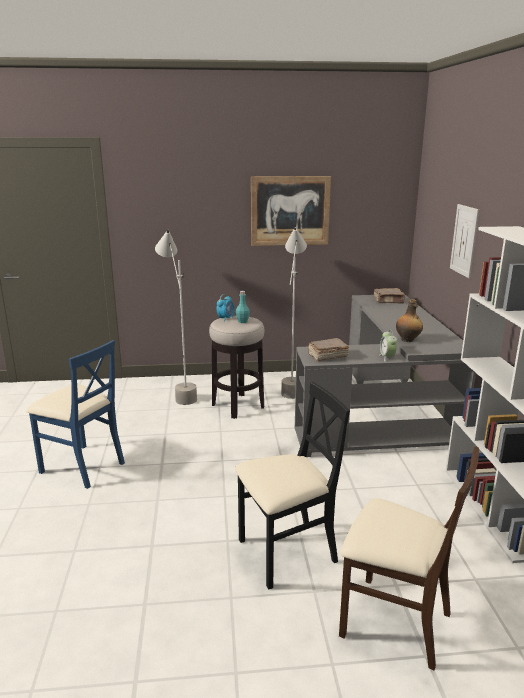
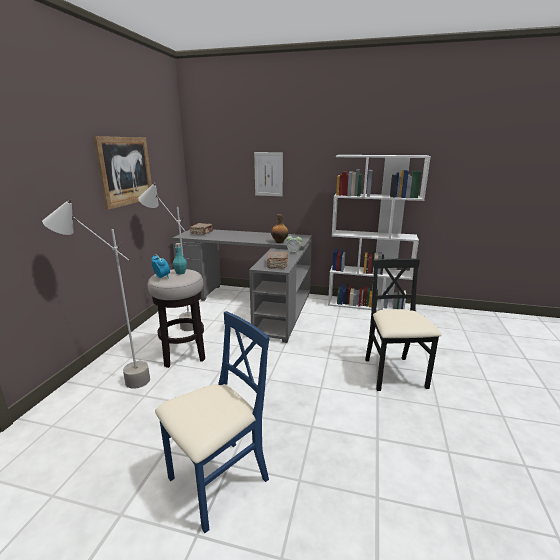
camera: 70 degrees left, 0 degrees up
(394, 621) = (452, 354): beige chair -> none

